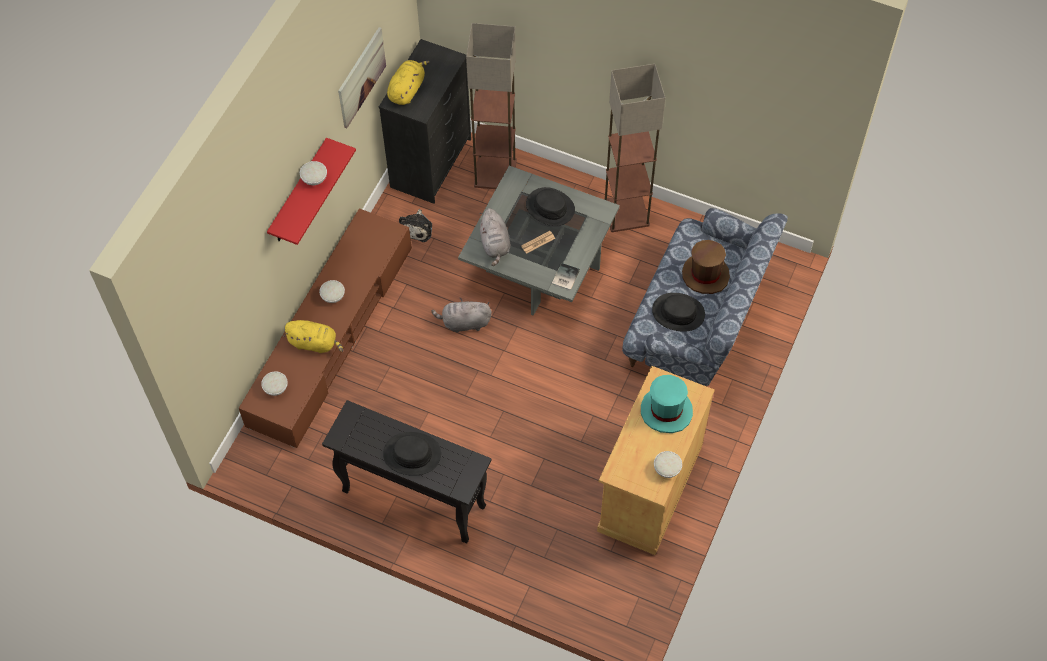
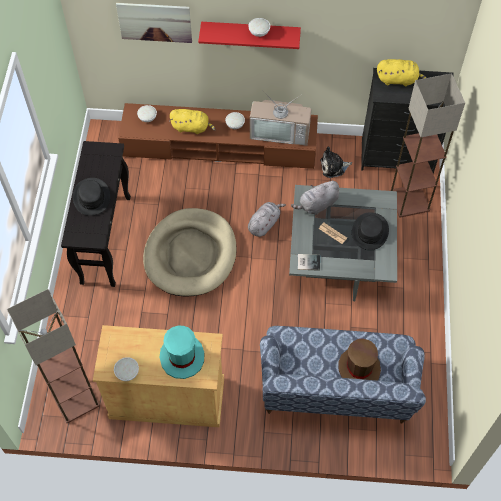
camera: 70 degrees right, 0 degrees up
(315, 343) = (192, 127): yellow plush toy -> yellow plush toy turned 75 degrees counterclockwise
(361, 77) = (365, 27): picture -> picture (155, 22)
(365, 252) = (280, 131): none -> television
(464, 323) = (264, 224): grey plush toy -> grey plush toy turned 60 degrees clockwise
(474, 412) = (190, 254): none -> beige dog bed
(625, 214) = (417, 304): floor lamp -> floor lamp (74, 399)
(678, 312) = (312, 357): black hat -> none

